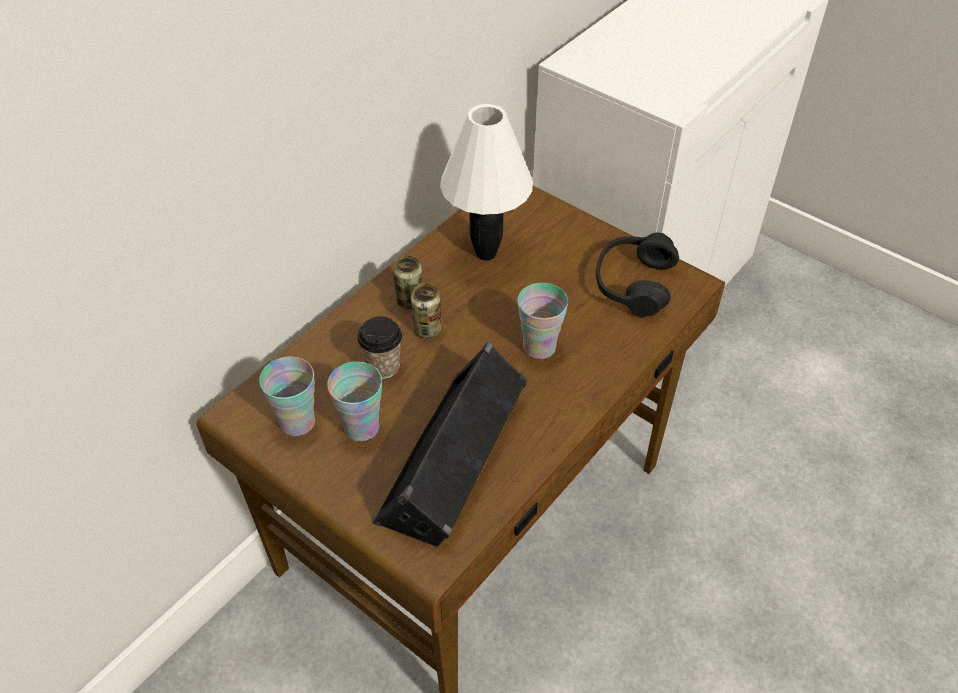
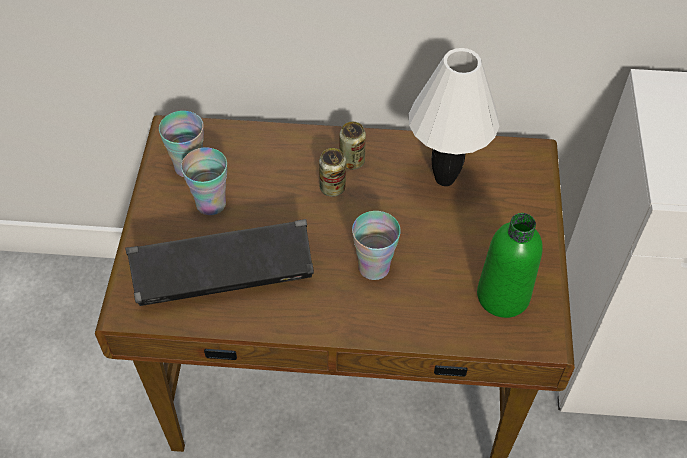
camera: 55 degrees right, 5 degrees up
(383, 366) = (275, 183): cup -> none
(633, 284) = (503, 296): black headphones -> green bottle

